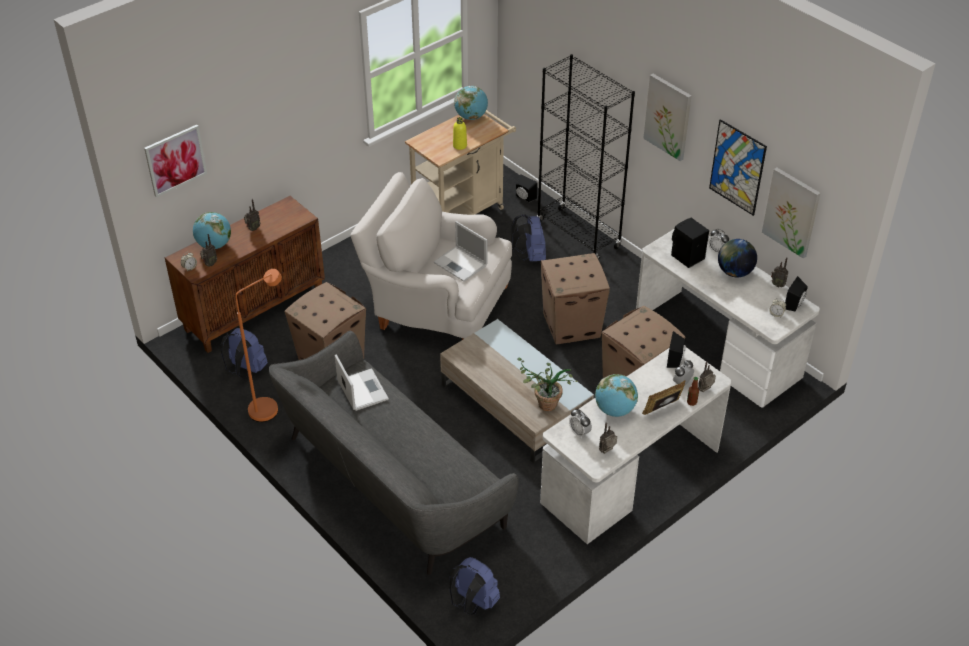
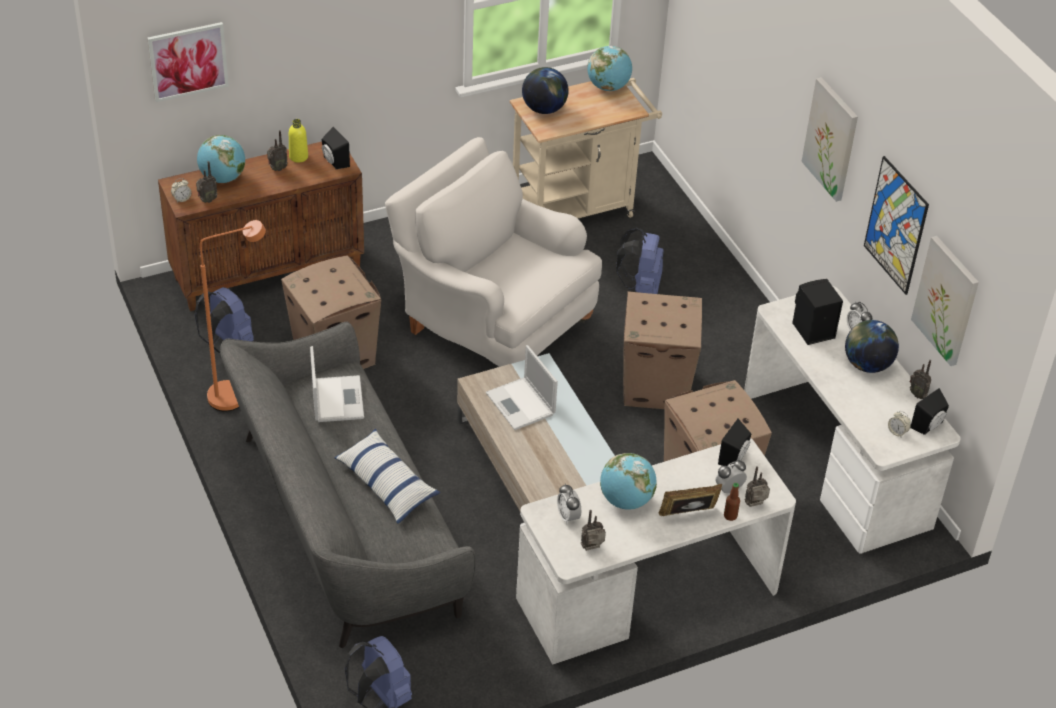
camera: 15 degrees right, 0 degrees up
(426, 443) = (386, 484): none -> pillow
(432, 142) = (544, 109): none -> globe
(460, 146) = (577, 121): yellow bottle -> yellow bottle (298, 157)
(461, 264) = (523, 272): laptop -> laptop (521, 404)
(524, 198) = (666, 209): black speaker -> black speaker (334, 162)
(542, 404) = (557, 474): potted plant -> none
(578, 235) = (716, 273): black bookcase -> none

